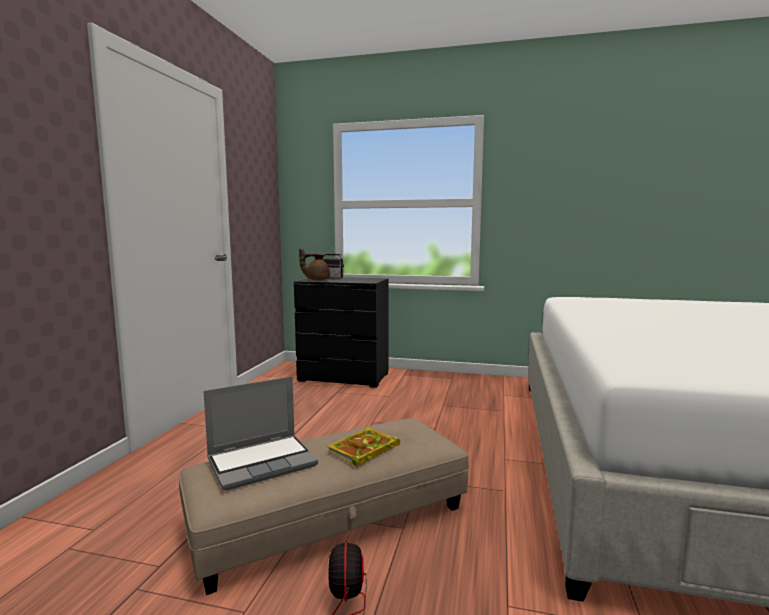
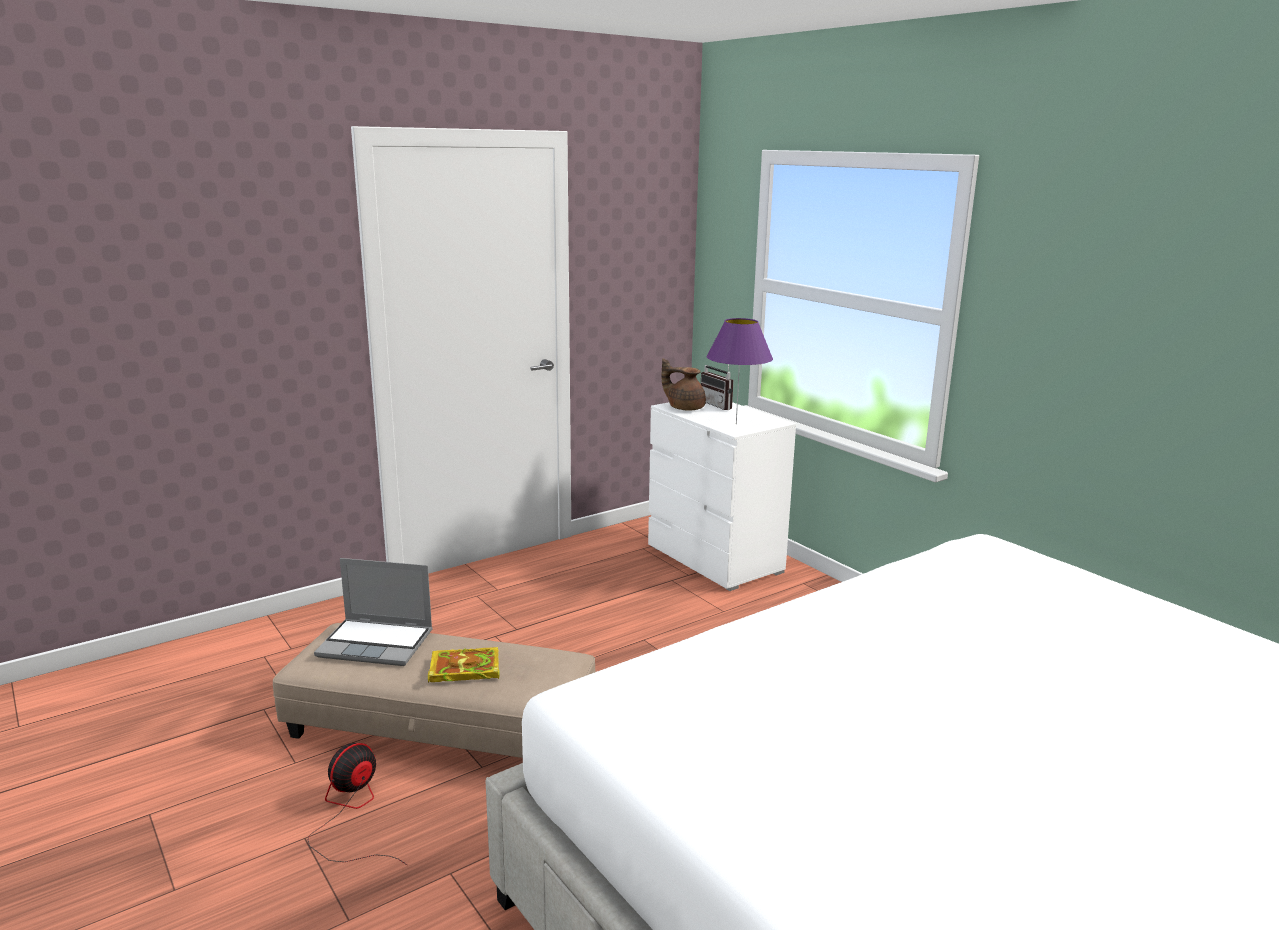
camera: 40 degrees right, 10 degrees up
(344, 377) = (715, 560): black dresser -> white dresser
(361, 280) = (735, 424): none -> purple table lamp

